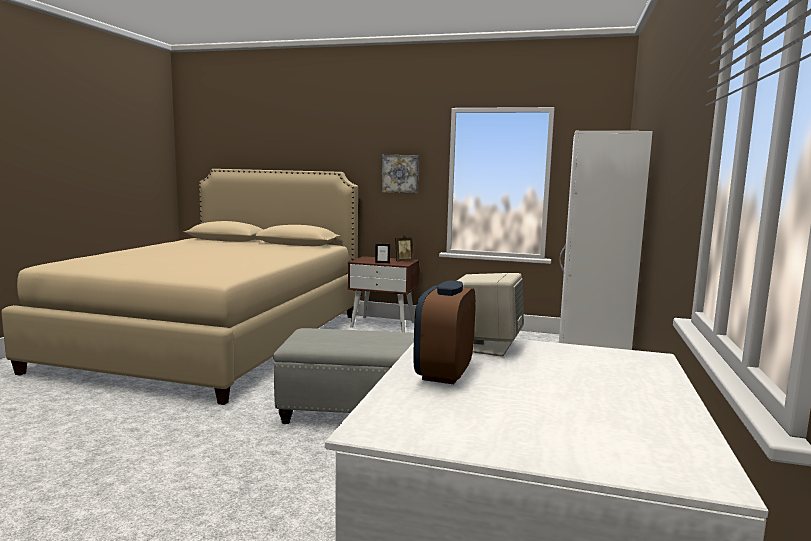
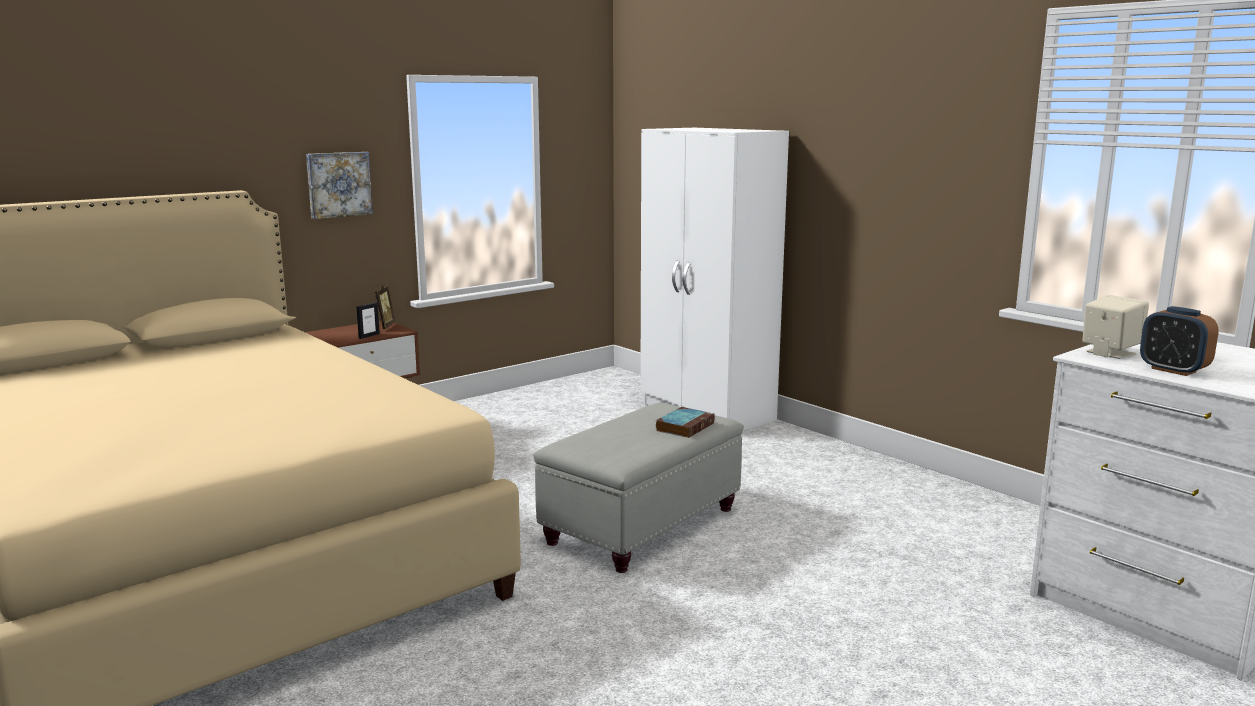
camera: 55 degrees left, 5 degrees up
(386, 346) = (685, 426): none -> book

